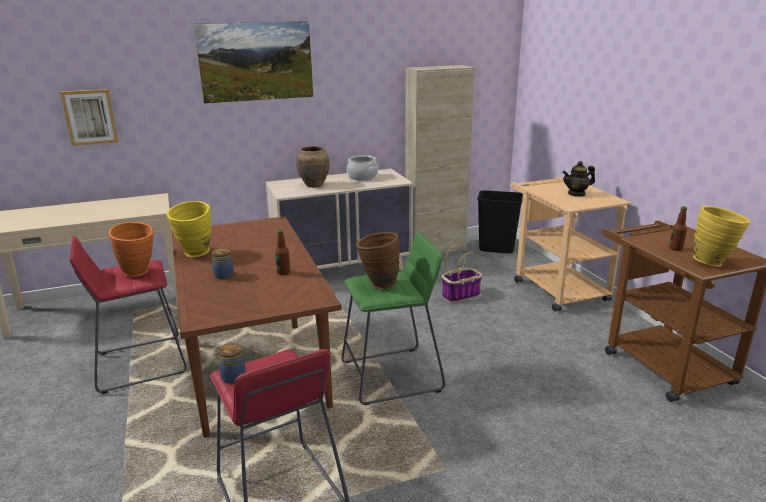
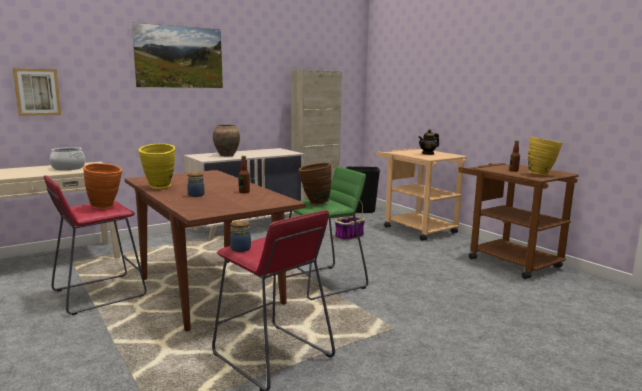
camera: 15 degrees left, 10 degrees down
(362, 177) = (262, 151): cooking pot -> cooking pot (68, 168)

